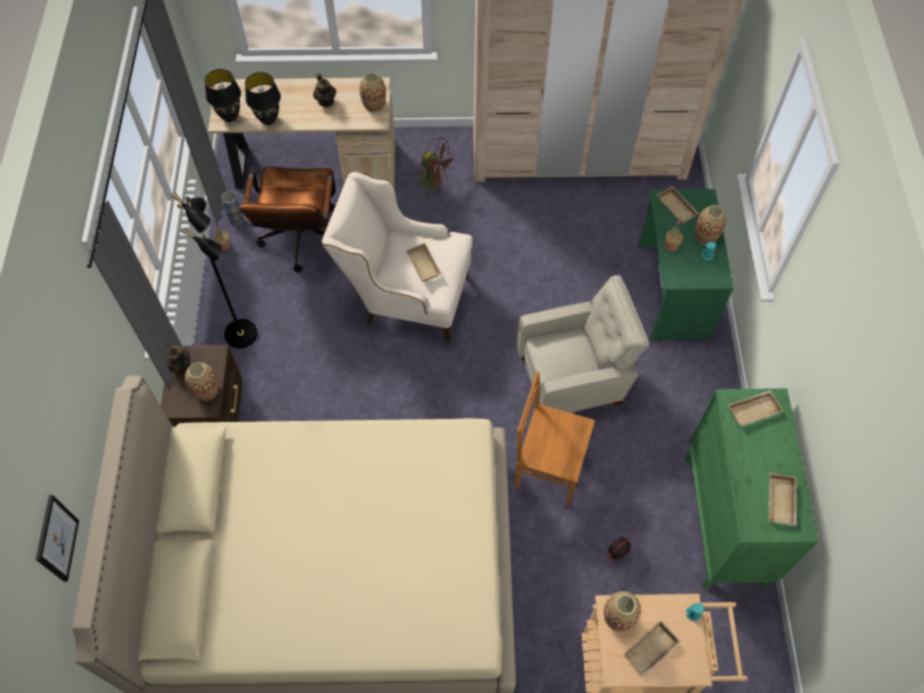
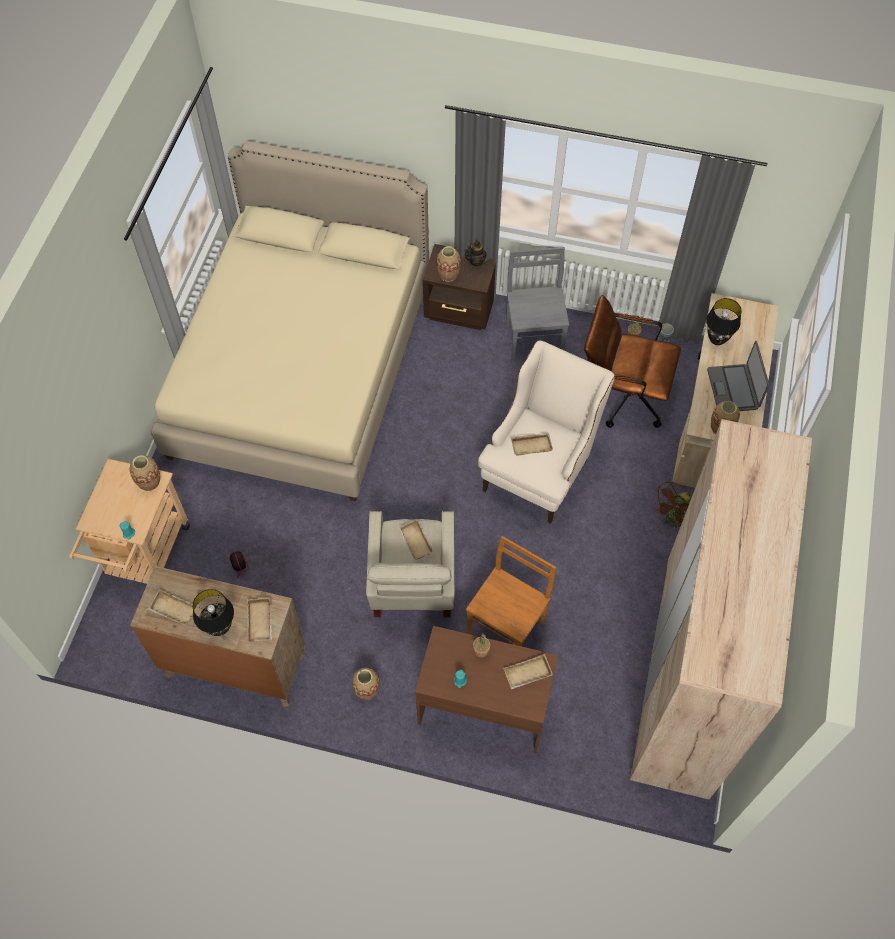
camera: 105 degrees right, 0 degrees up
(56, 539) = (288, 118): picture -> none
(230, 116) = (726, 311): black table lamp -> black table lamp (220, 627)
(242, 334) = (533, 338): black floor lamp -> grey chair
(326, 101) = (733, 389): teapot -> laptop
(548, 467) = (334, 537): brown chair -> brown chair (507, 626)
(651, 651) = (116, 496): beige tray -> beige tray (414, 542)
(671, 292) = (483, 706): green desk -> brown desk
(705, 236) = (484, 688): vase -> vase (367, 690)
(724, 520) = (235, 664): green dresser -> brown dresser

